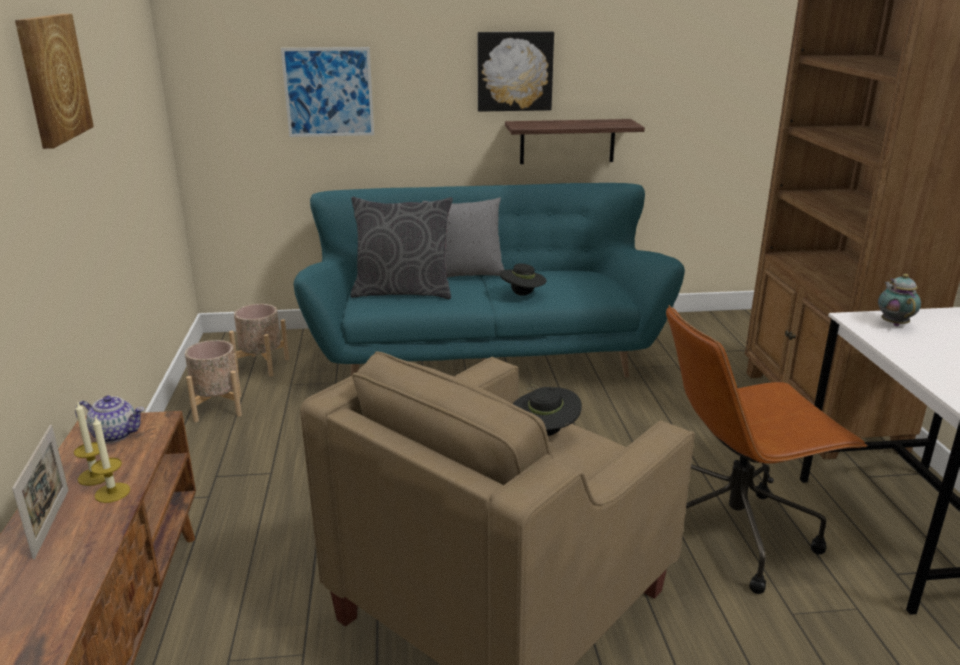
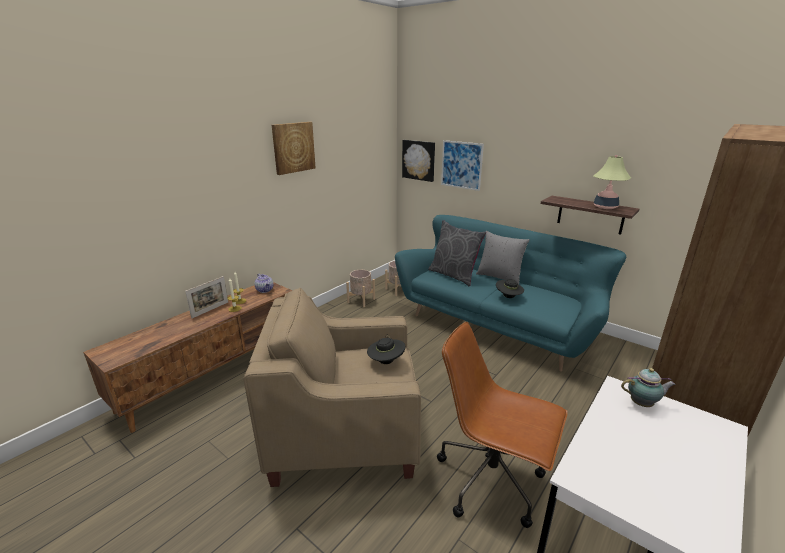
camera: 45 degrees right, 0 degrees up
(514, 71) = (562, 166): picture -> picture (419, 160)
(597, 123) = (605, 207): none -> table lamp
(893, 323) = (643, 404): teapot -> teapot turned 45 degrees clockwise

